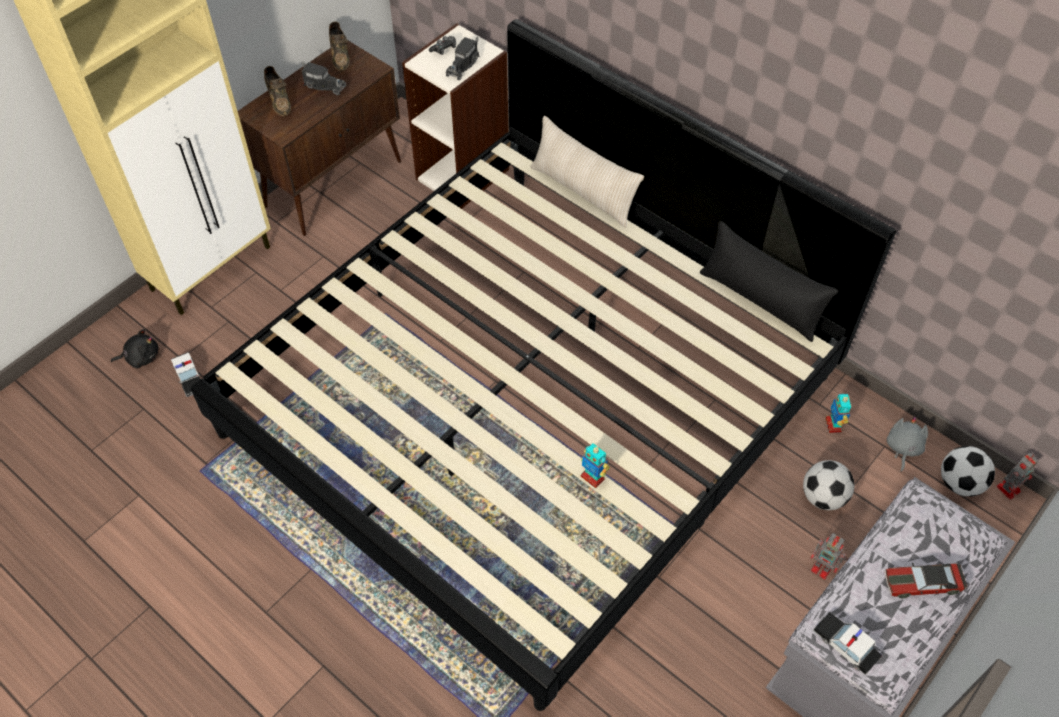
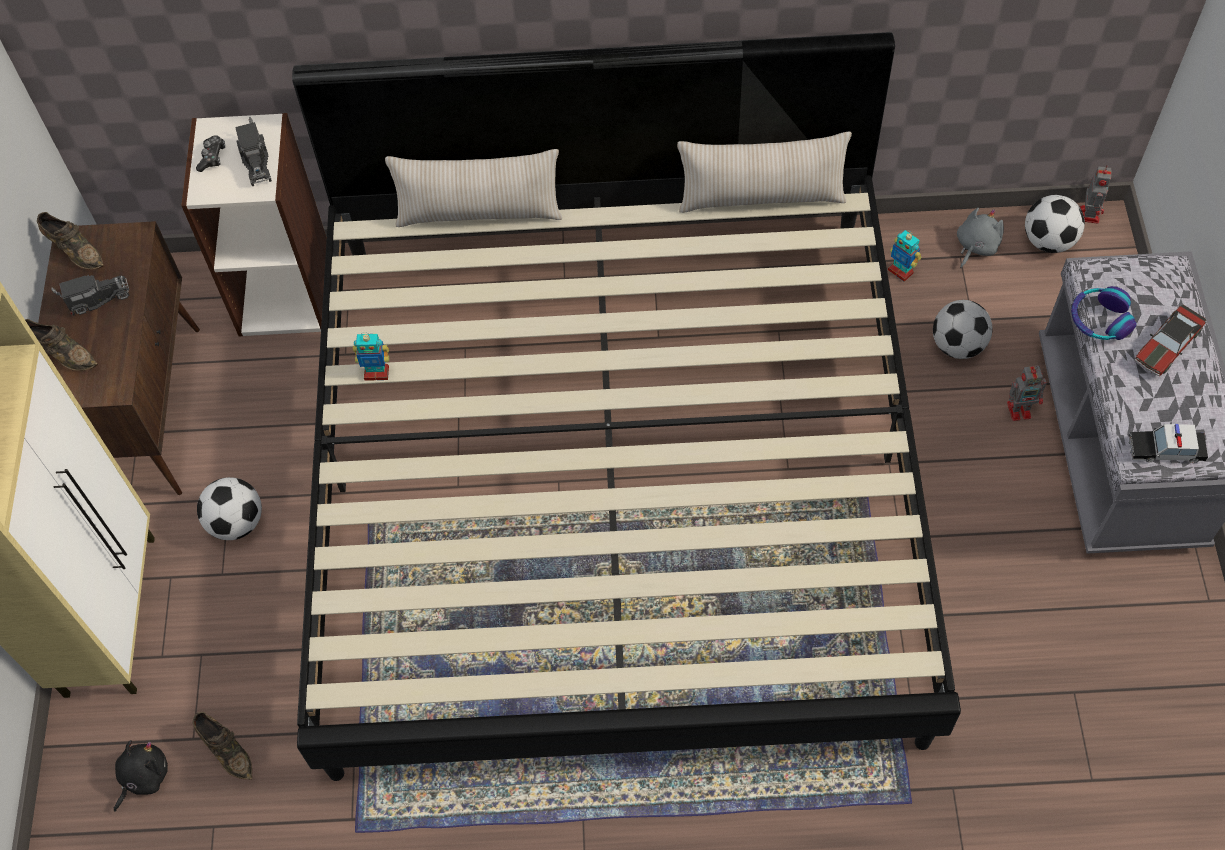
camera: 40 degrees left, 5 degrees up
(189, 377) = (226, 750): toy car -> brown shoe
(314, 270) = (237, 522): none -> football
(593, 477) = (794, 489): toy robot -> toy robot (376, 373)
(760, 301) = (761, 197): black pillow -> beige pillow
(890, 529) = (1099, 320): none -> headphones
(902, 448) = (975, 246): grey plush toy -> grey plush toy turned 60 degrees clockwise

